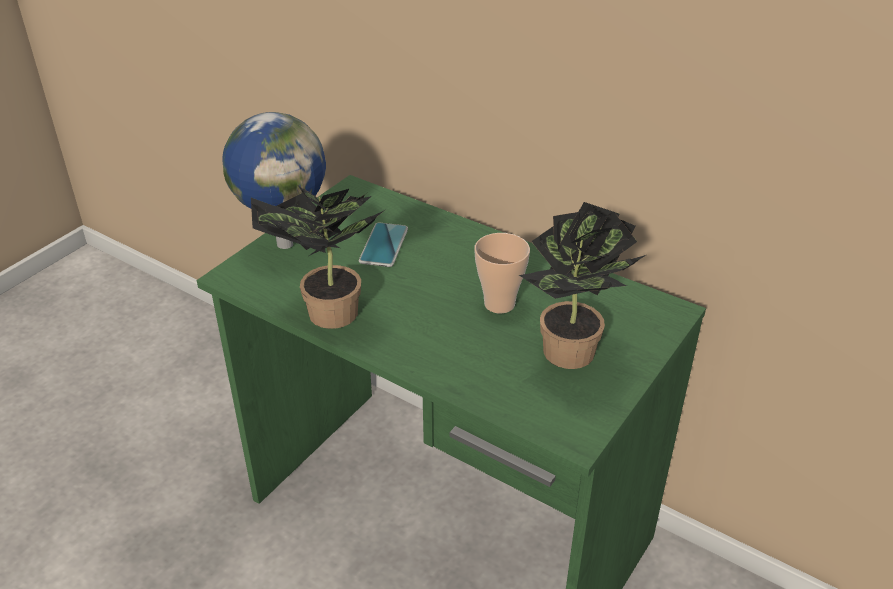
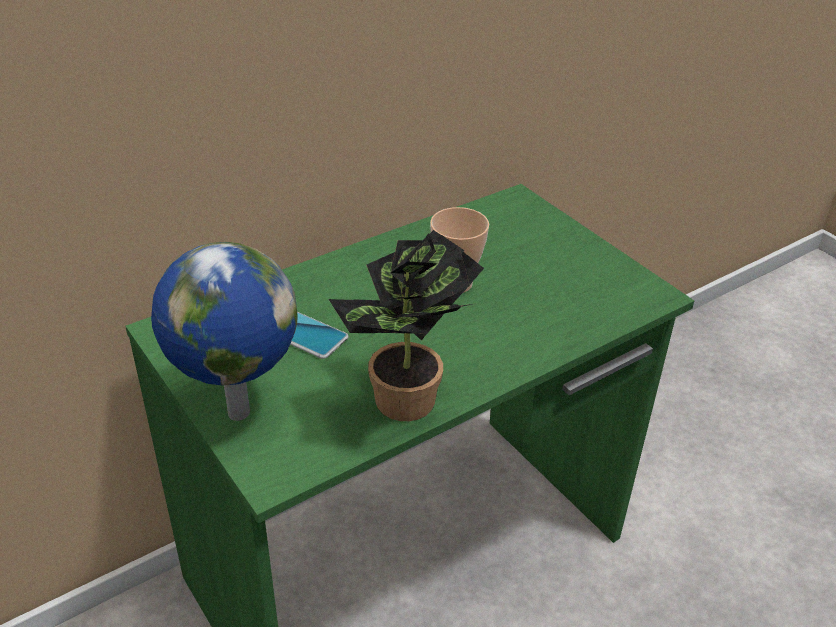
camera: 70 degrees left, 0 degrees up
(573, 356) = (553, 265): potted plant -> none

